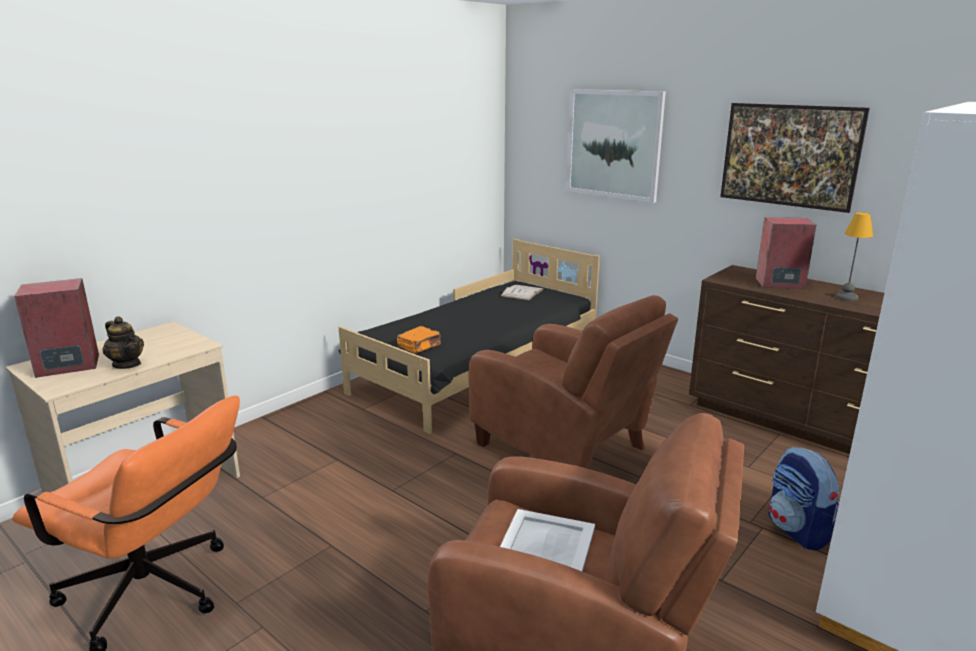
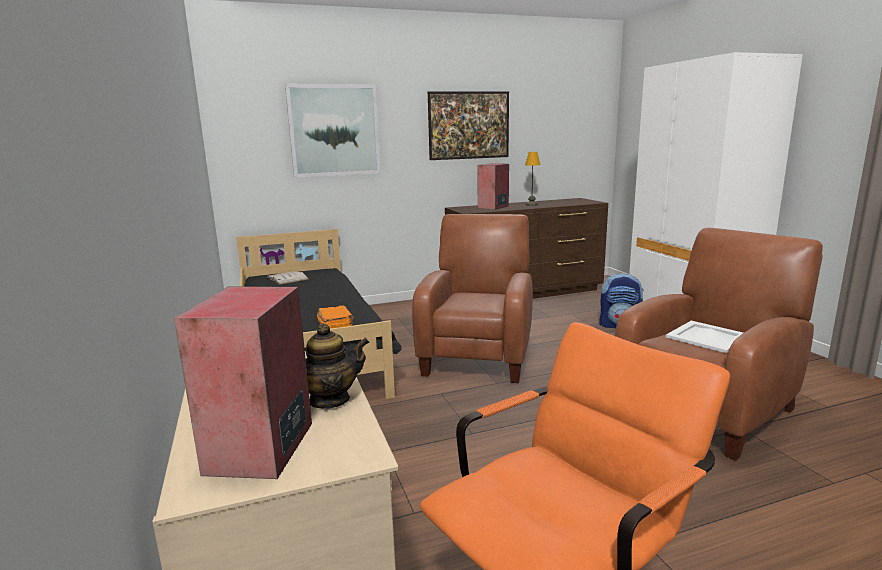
camera: 60 degrees left, 5 degrees down
(565, 449) = (479, 355): brown armchair -> brown armchair turned 60 degrees counterclockwise

